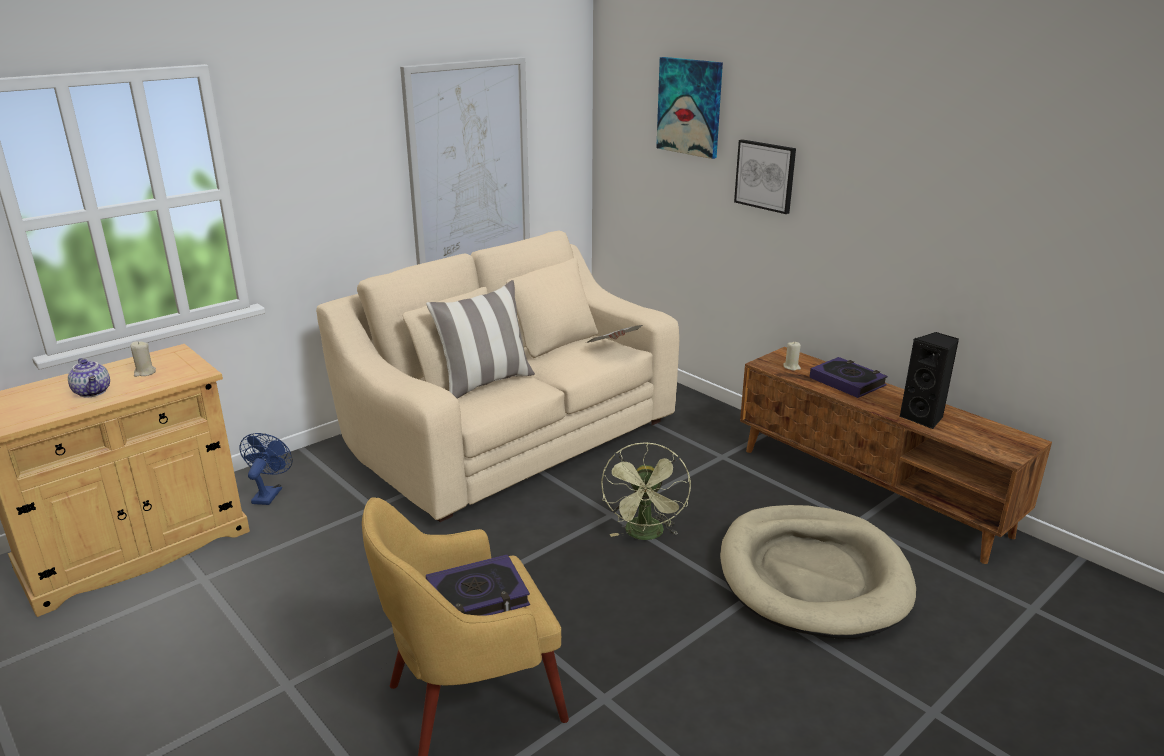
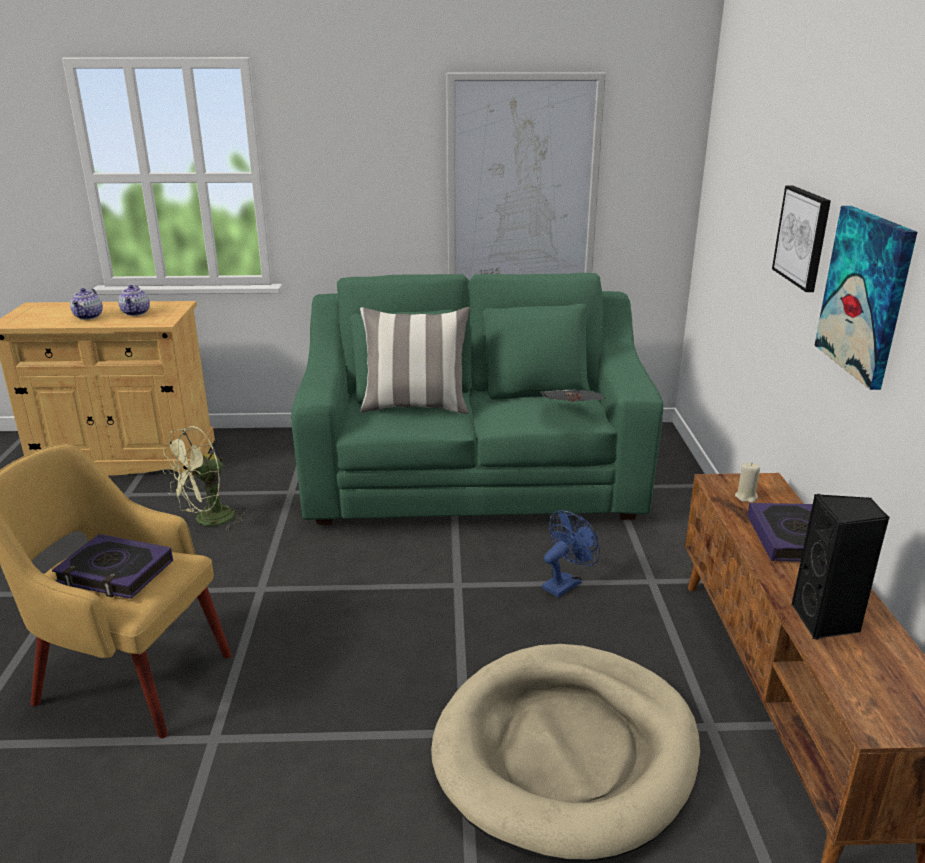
camera: 40 degrees right, 0 degrees up
(145, 373) = (136, 313): beige candle -> teapot
(269, 493) = (244, 452): blue fan -> blue fan (565, 583)
(512, 438) = (473, 480): beige sofa -> green sofa
(645, 535) = (459, 619): green fan -> green fan (208, 521)
(690, 107) = (763, 141): picture -> picture (865, 294)

